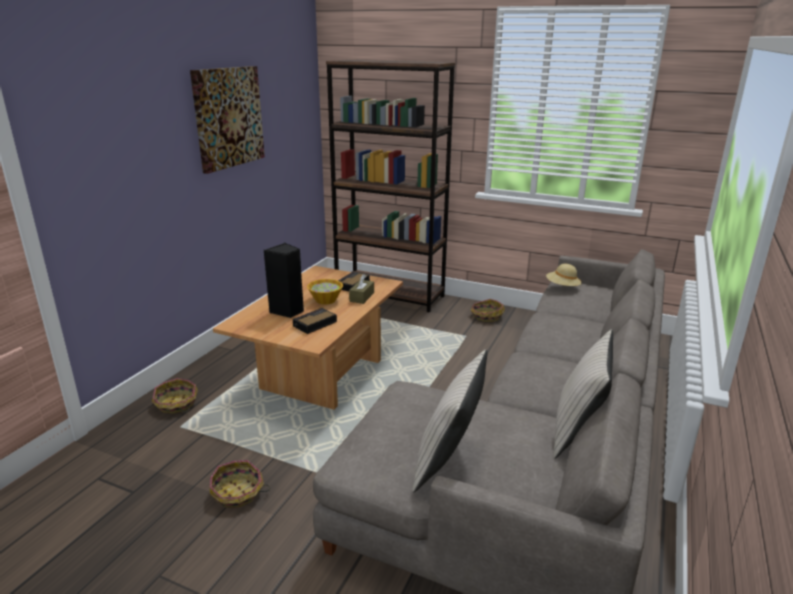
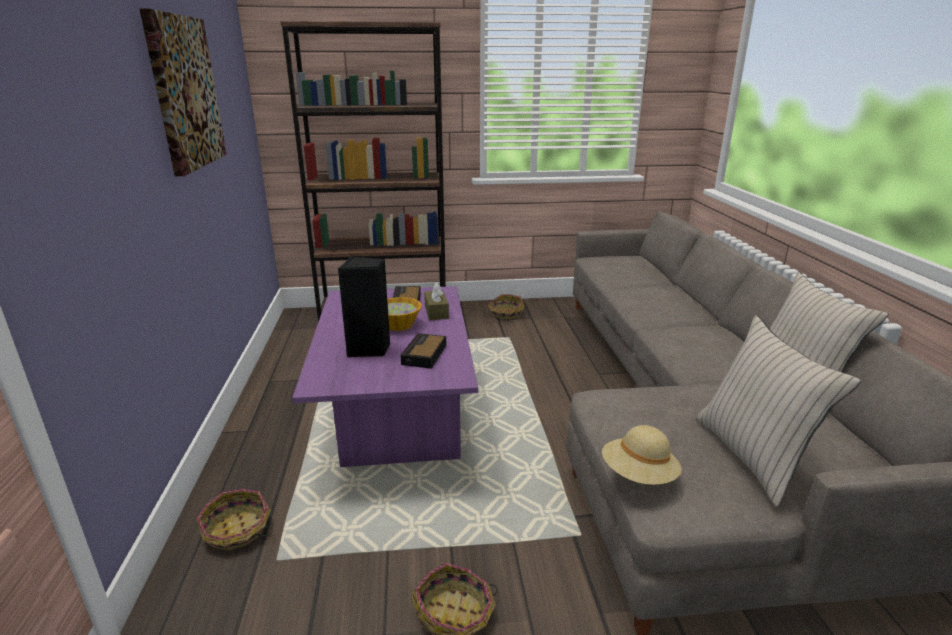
camera: 30 degrees left, 0 degrees up
(320, 373) = (396, 422): brown coffee table -> purple coffee table
(562, 287) = (600, 262): beige hat -> beige hat (638, 475)

